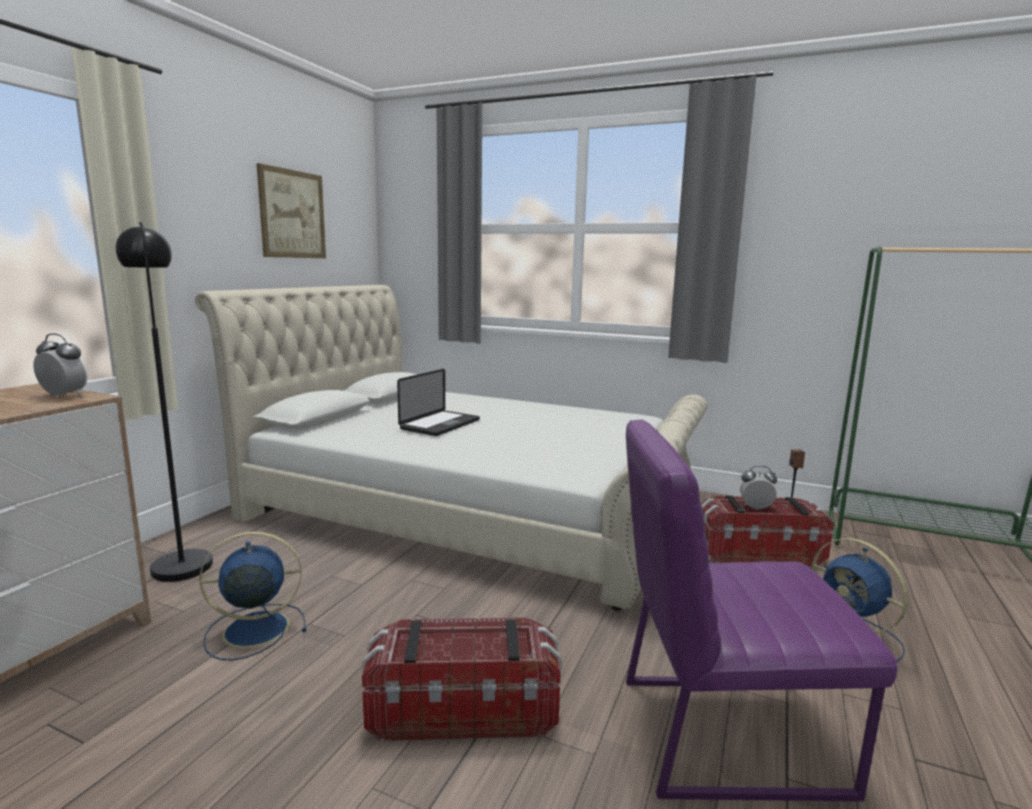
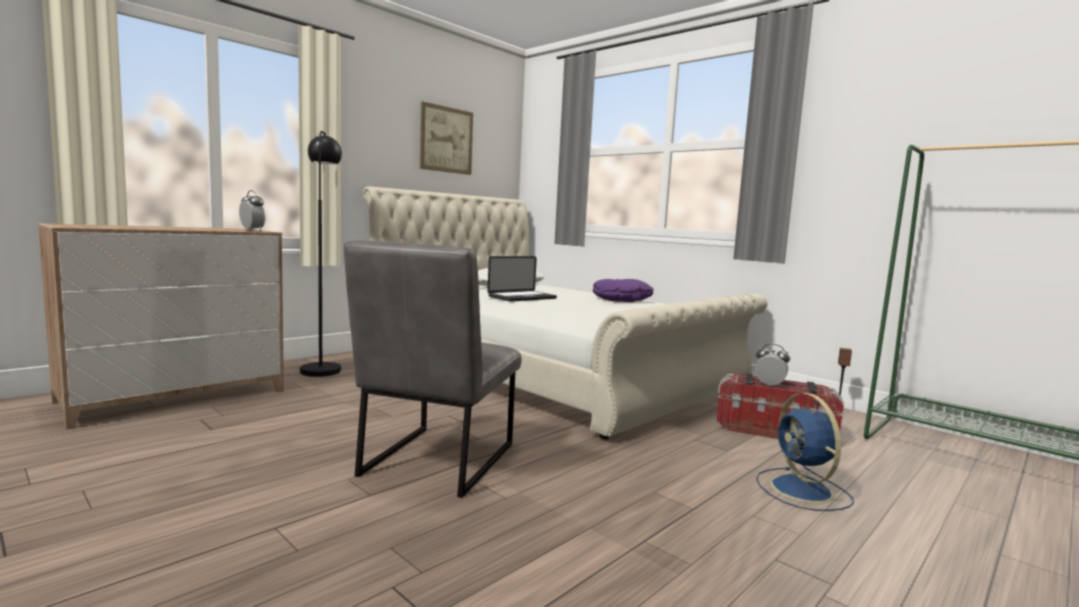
camera: 20 degrees right, 5 degrees down
(253, 630) = (338, 404): blue fan -> none
(463, 709) = (436, 461): storage box -> grey chair
(542, 409) = (620, 299): none -> purple pillow
(722, 732) = (617, 510): purple chair -> none

